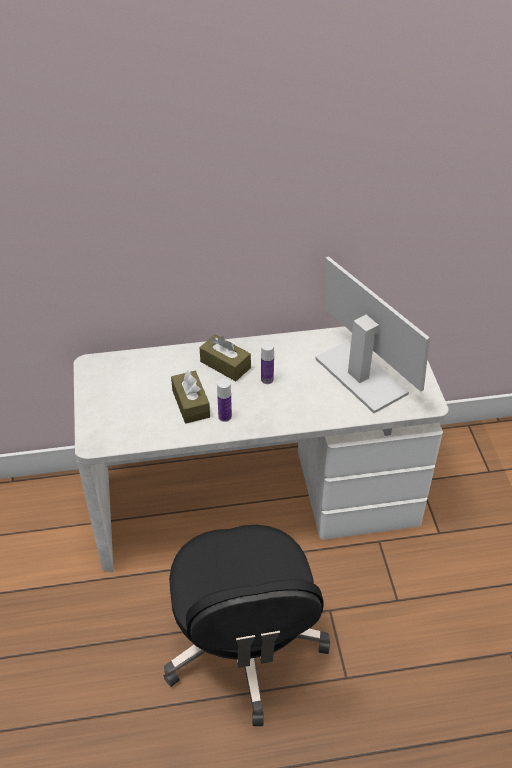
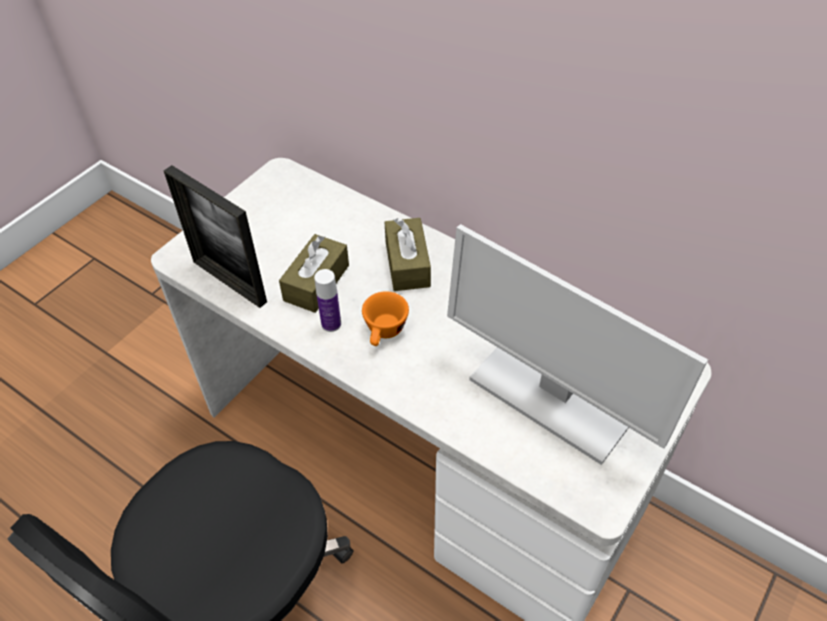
camera: 45 degrees right, 5 degrees up
(142, 435) = (229, 281): none -> picture frame
(256, 402) = (384, 333): none -> orange cup
(267, 379) = (431, 314): bottle -> none
(362, 376) = (551, 395): monitor -> monitor turned 120 degrees clockwise

